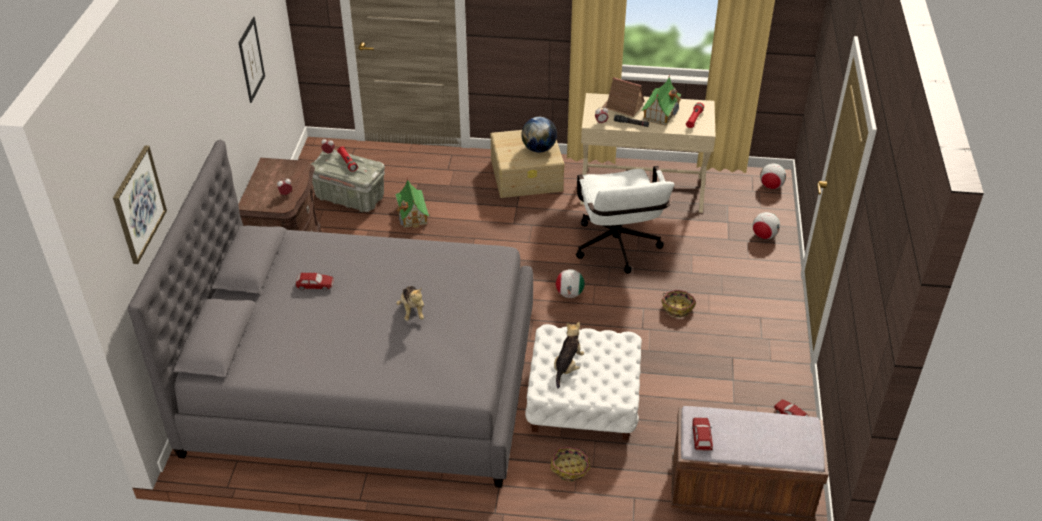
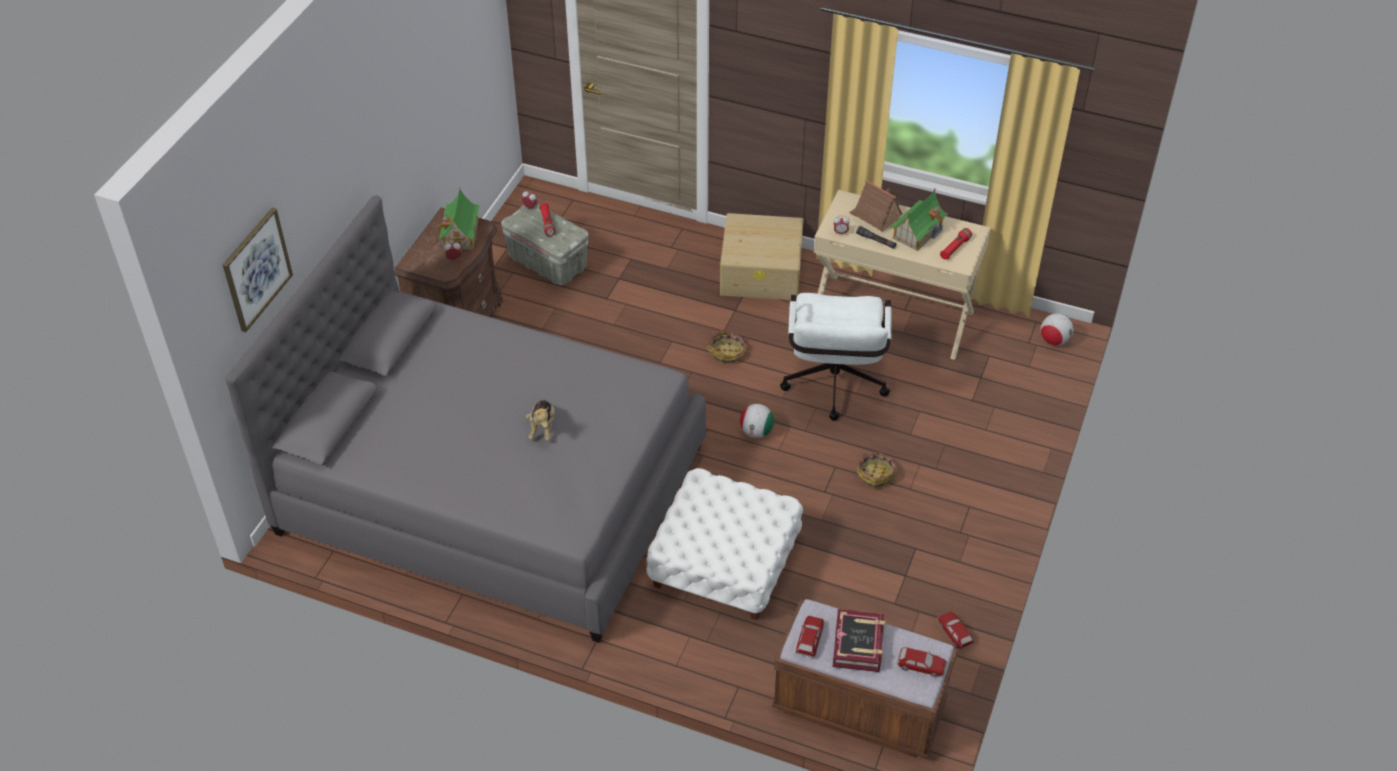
camera: 15 degrees right, 5 degrees up
(251, 60) = (442, 97): picture -> none
(315, 285) = (449, 376): toy car -> toy car (921, 665)
(412, 214) = (611, 298): toy house -> toy house (461, 234)
(539, 148) = (776, 244): globe -> none
(567, 366) = (705, 523): plush toy -> none
(570, 468) = (681, 638): basket -> basket (728, 352)
(743, 433) = (858, 645): none -> book
(764, 236) = (1018, 404): football -> none

